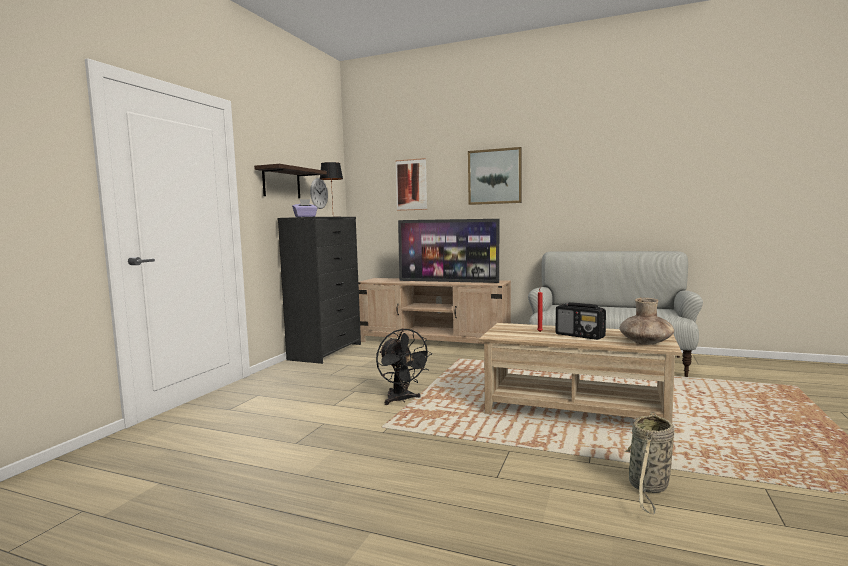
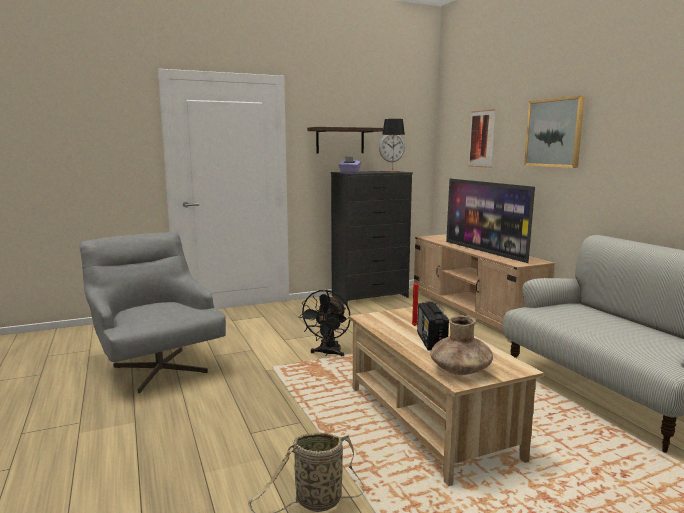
camera: 45 degrees right, 5 degrees up
(247, 479) = (156, 365): none -> grey armchair

